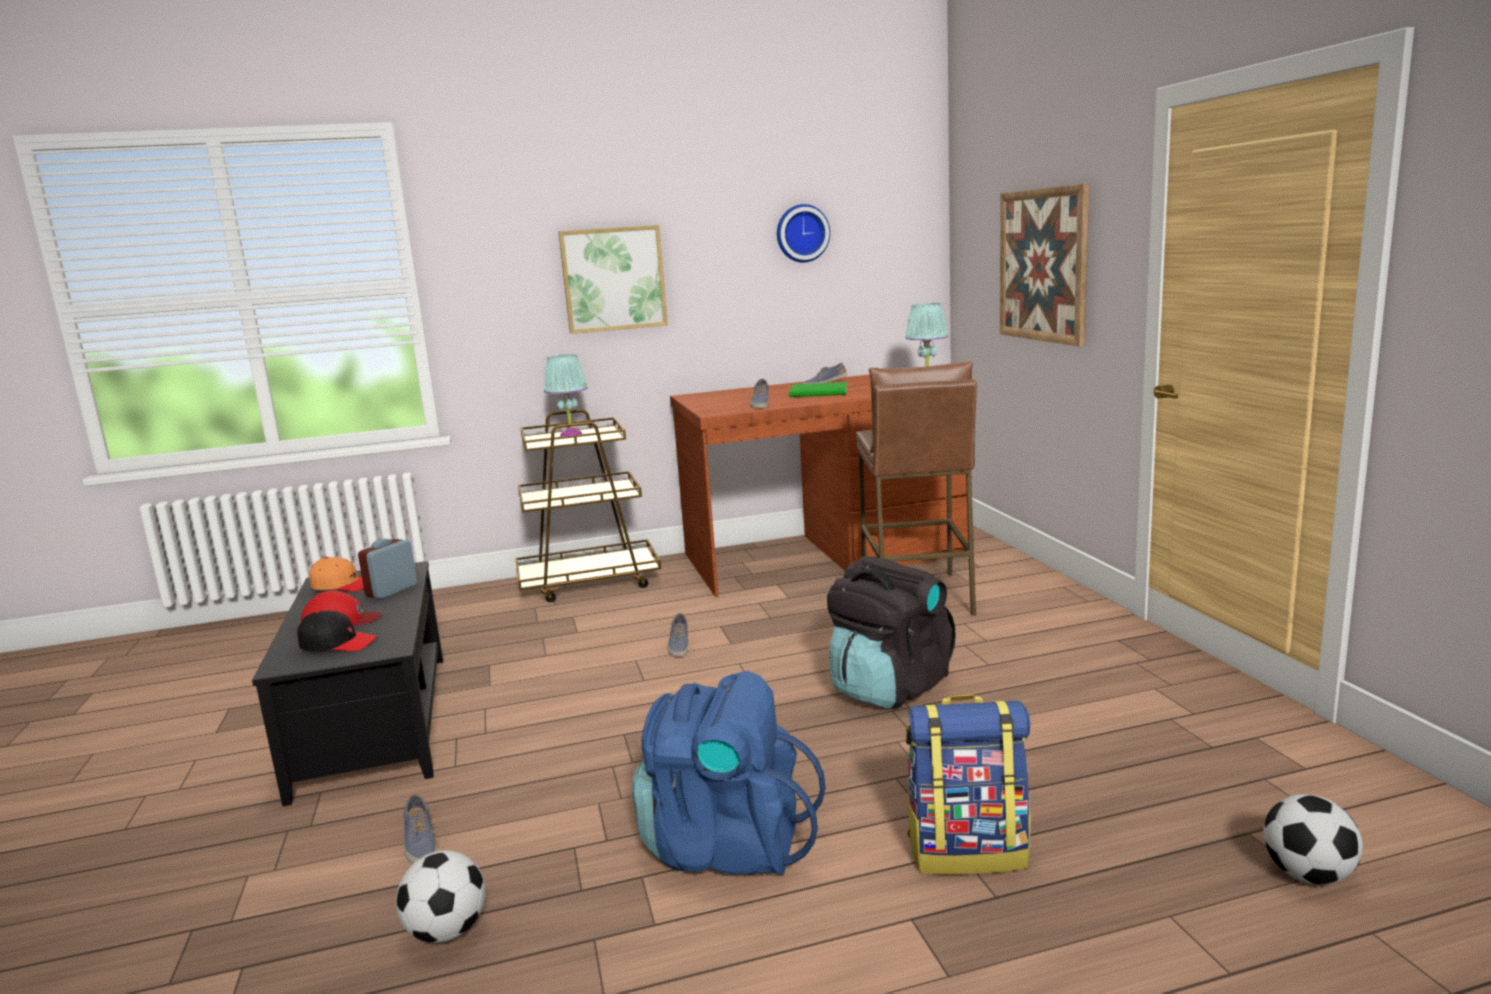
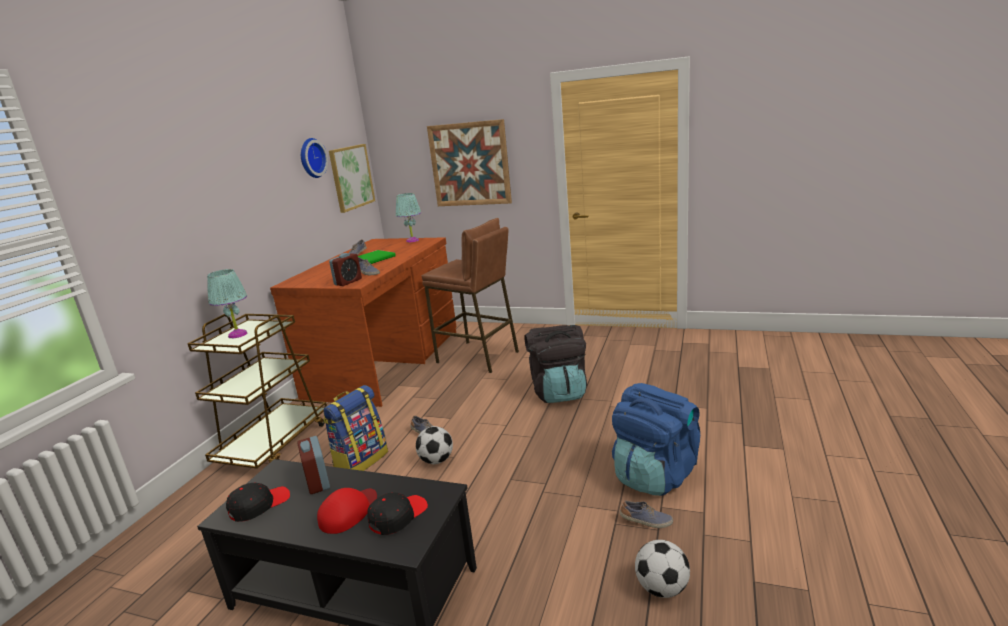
camera: 55 degrees left, 5 degrees up
(343, 585) = (259, 505): orange cap -> black cap
(419, 843) = (556, 587): shoe -> shoe (646, 522)
(613, 279) = (217, 205): picture -> picture (351, 177)
(717, 408) = (348, 282): none -> alarm clock
(968, 851) = (708, 418): backpack -> backpack (361, 460)
(1308, 875) = (768, 368): football -> football (436, 460)

